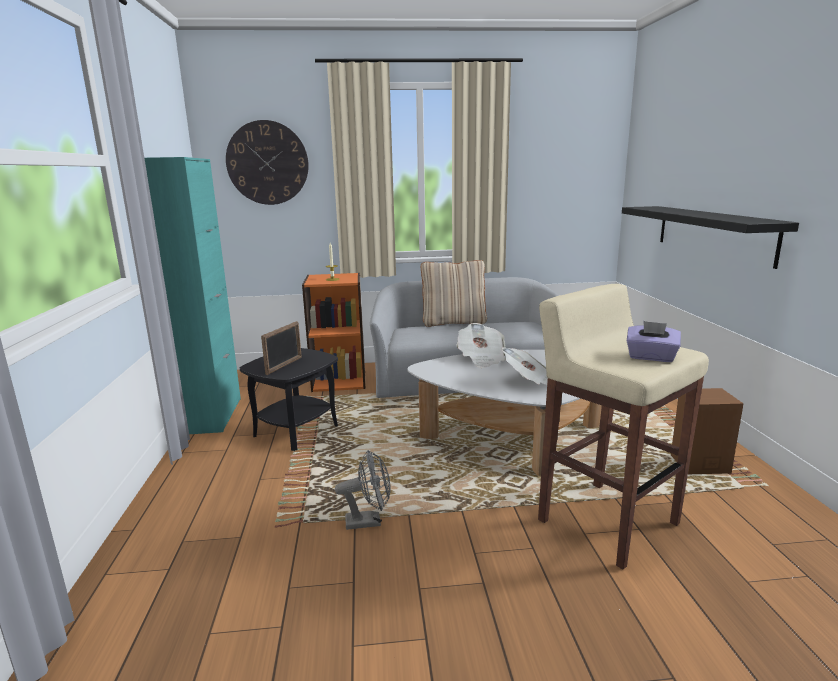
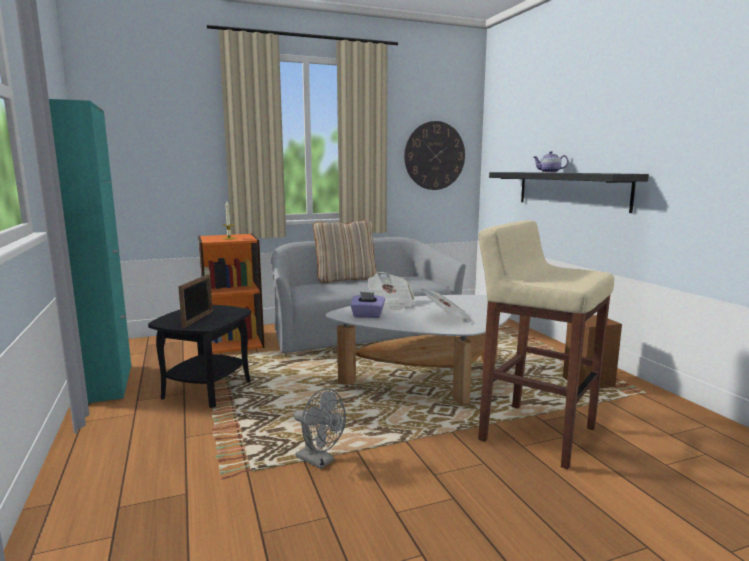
camera: 15 degrees left, 5 degrees down
(267, 163) = (154, 123): wall clock -> wall clock (434, 156)
(369, 521) = (320, 461): grey fan -> grey fan turned 60 degrees clockwise
(651, 357) = (574, 276): purple tissue box -> purple tissue box (367, 315)
(687, 211) = (549, 172): none -> teapot

